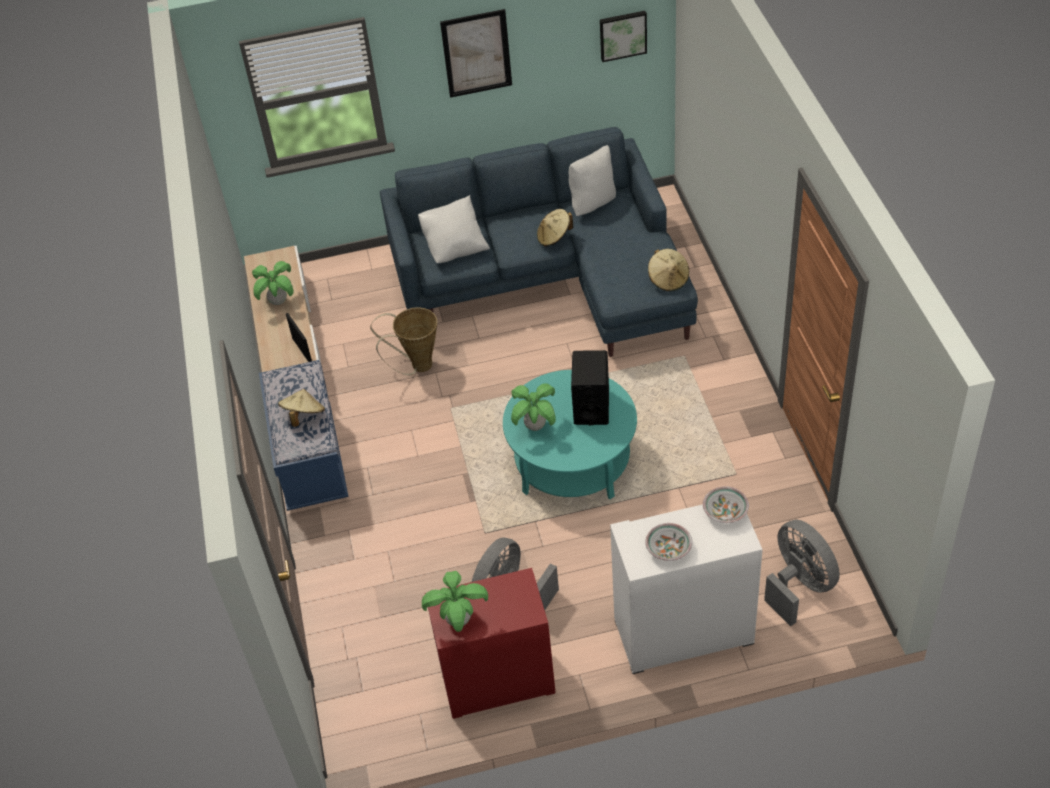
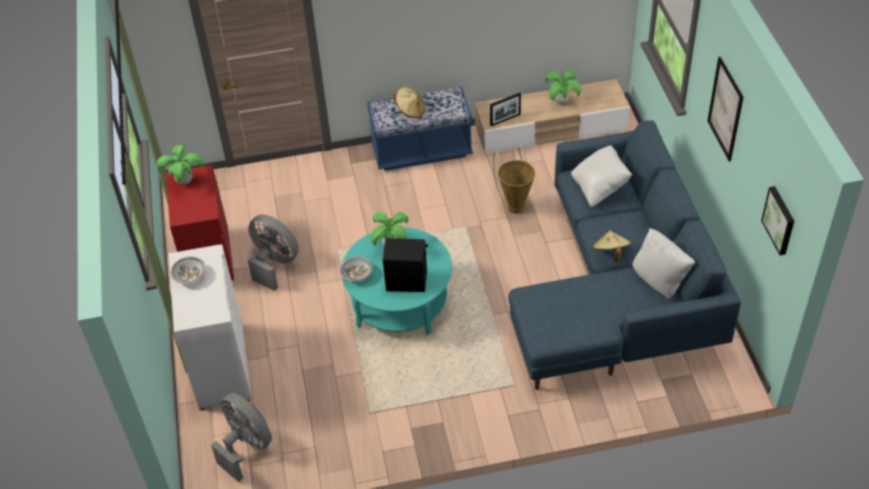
camera: 90 degrees right, 0 degrees up
(668, 279) = (550, 334): beige hat -> none
(725, 511) = (215, 311): bowl -> bowl (357, 274)
(799, 585) = (246, 446): grey fan -> grey fan turned 105 degrees counterclockwise

